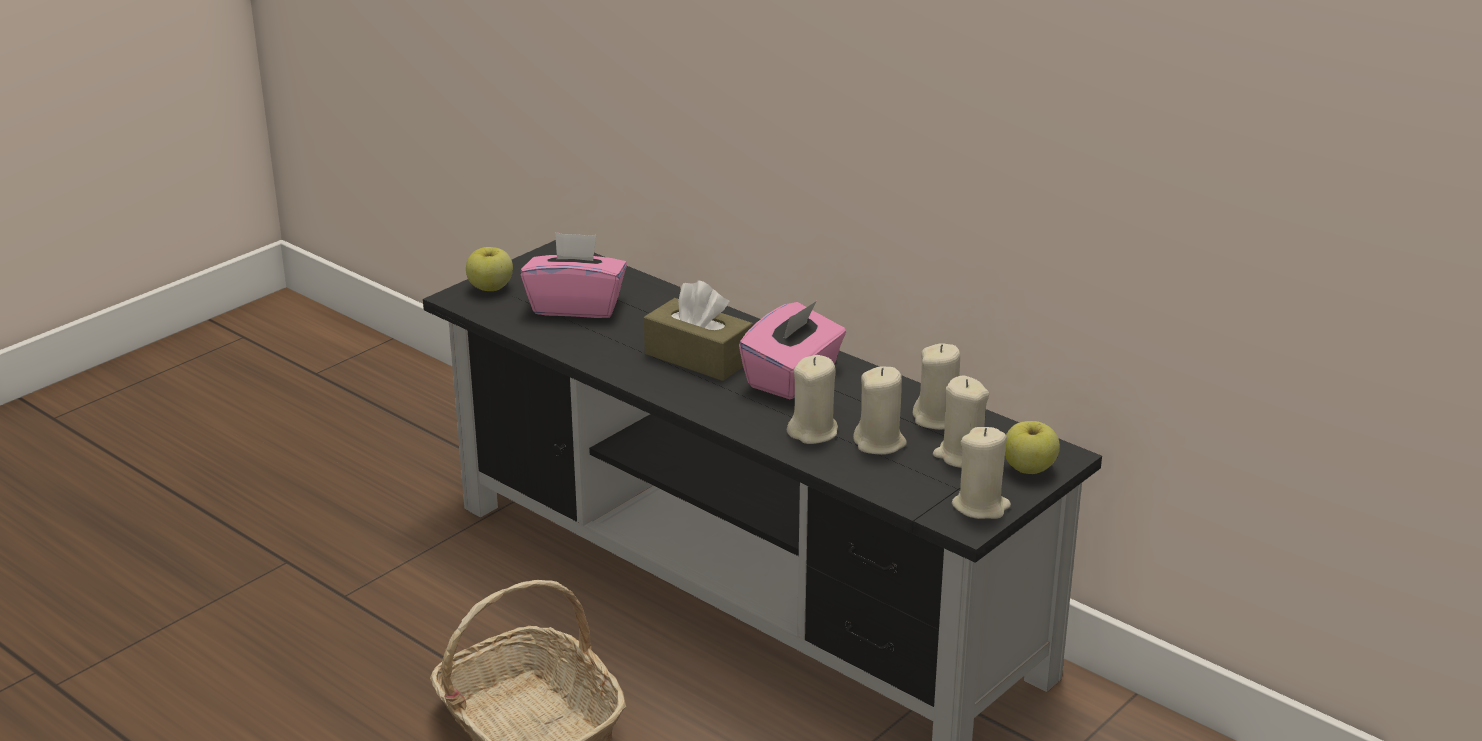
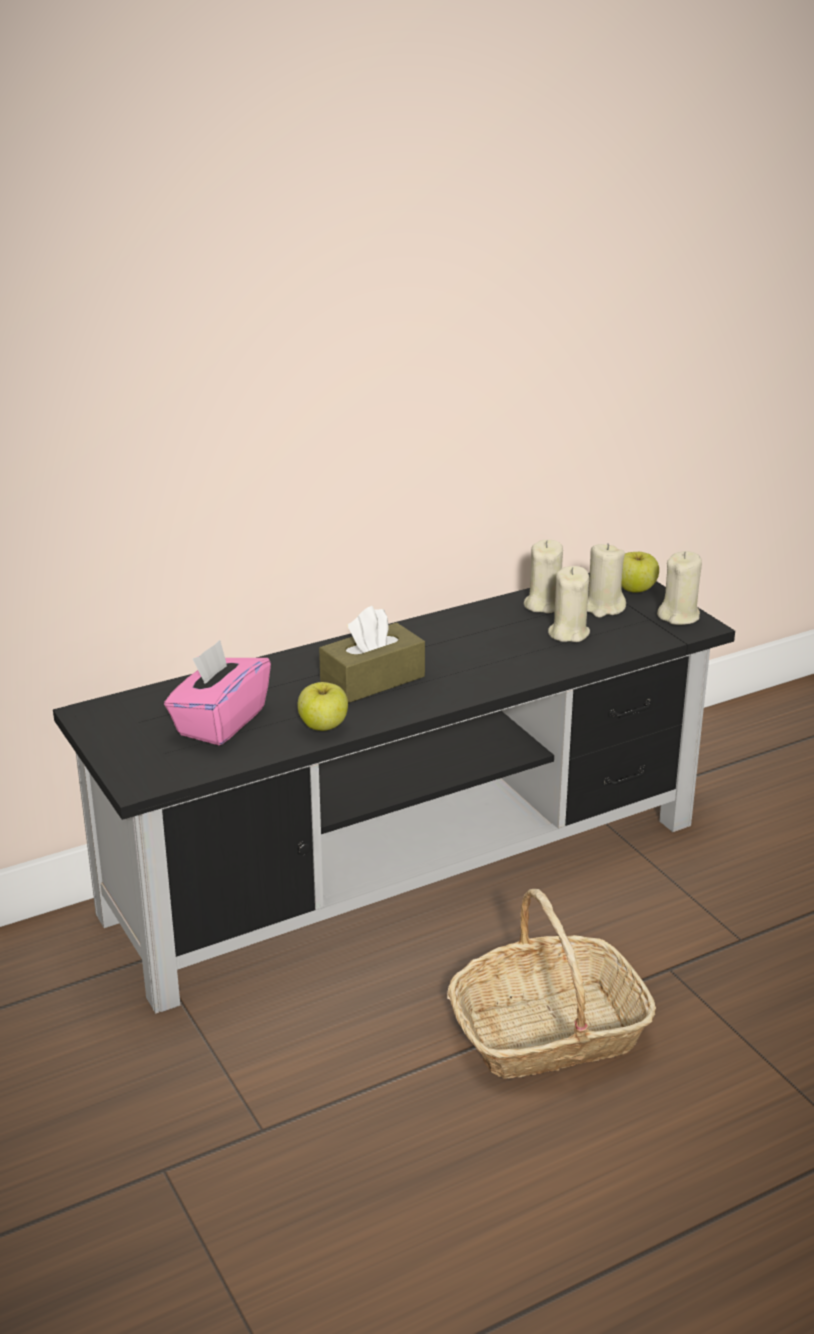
camera: 70 degrees left, 0 degrees up
(490, 288) = (135, 763): apple -> apple (323, 726)
(793, 378) = (440, 646): pink tissue box -> none
(813, 432) = (535, 655): beige candle -> none

